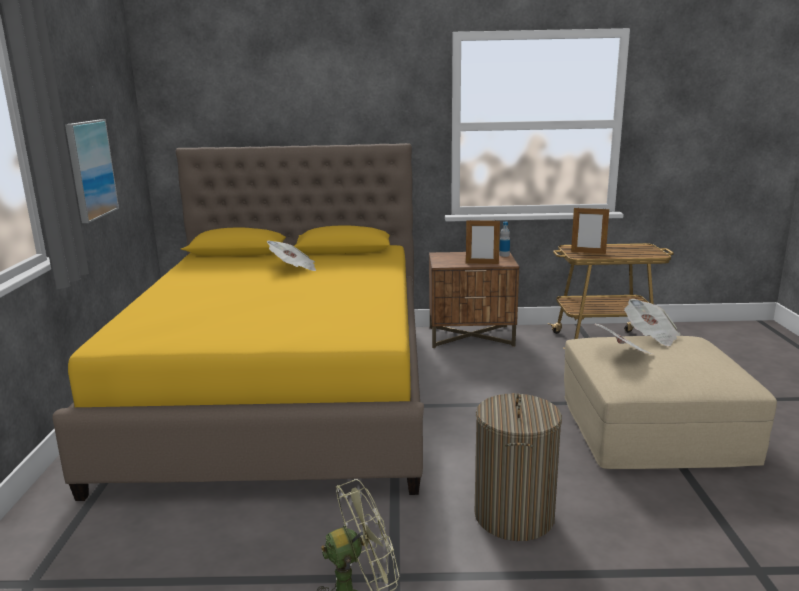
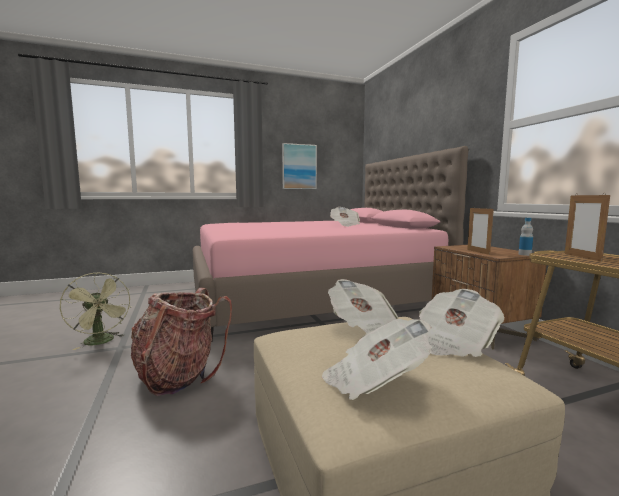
camera: 70 degrees right, 10 degrees down
(284, 393) = (312, 296): yellow bed -> pink bed
(514, 516) = (178, 376): laundry basket -> backpack
(709, 368) = (374, 381): none -> newspaper

